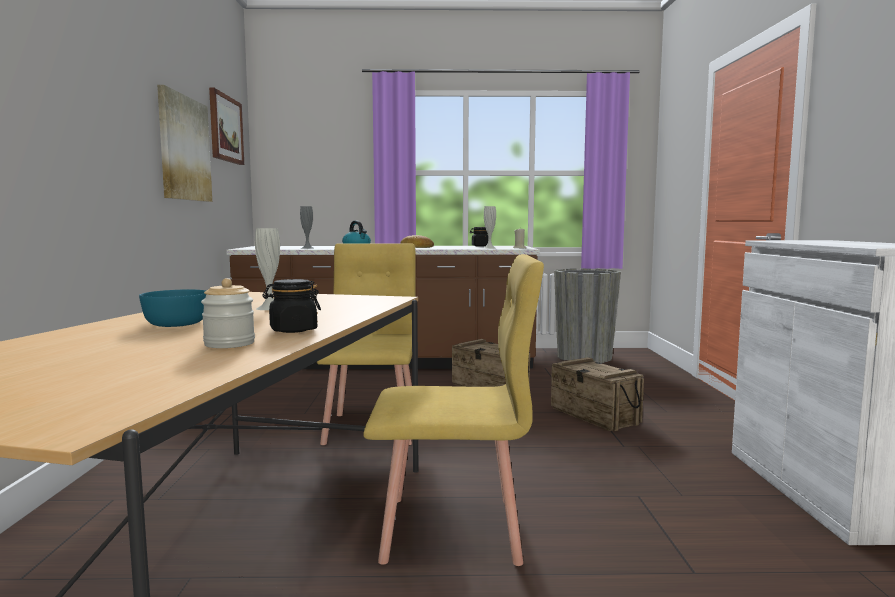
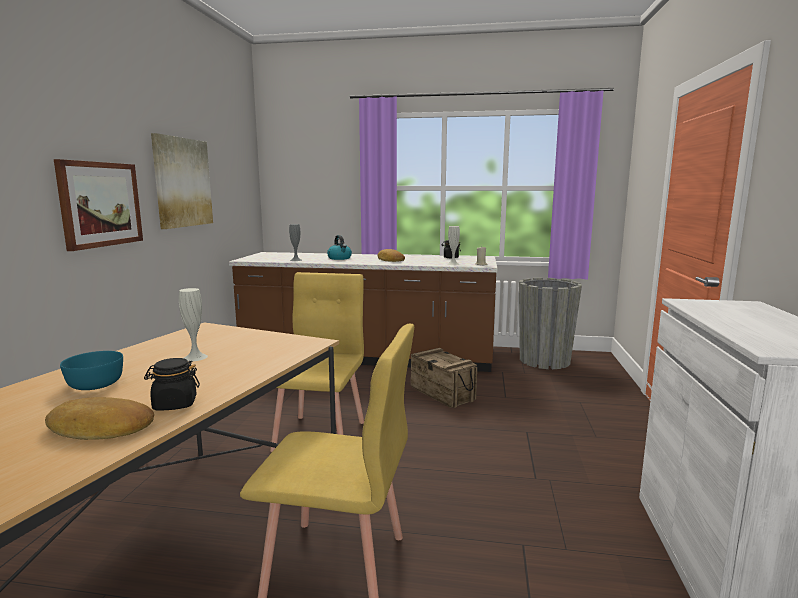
camera: 10 degrees right, 5 degrees up
(225, 129) = (230, 156): picture -> picture (100, 204)
(229, 344) = (100, 428): jar -> bread
(595, 415) = (524, 436): crate -> none

